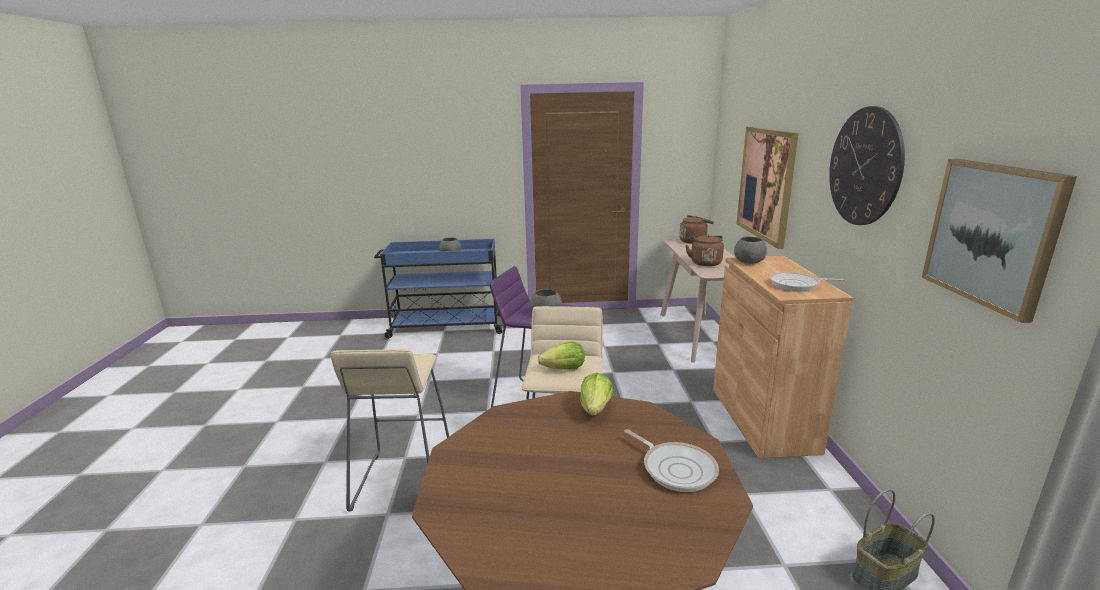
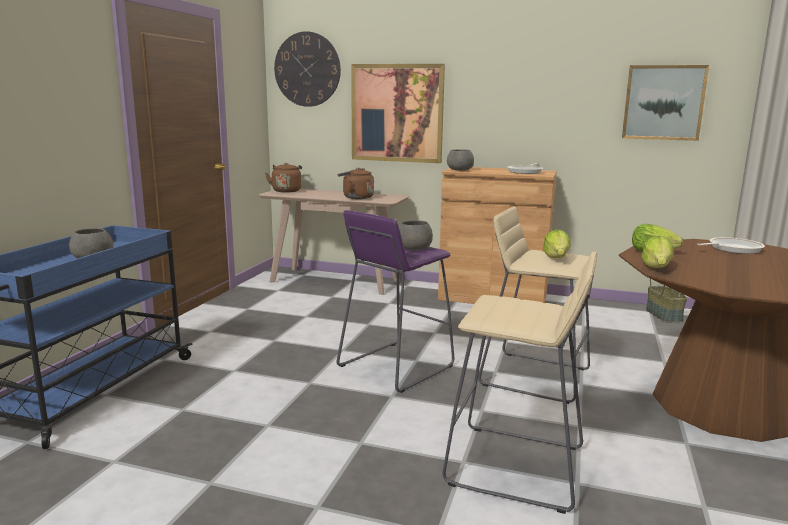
camera: 70 degrees left, 5 degrees down
(519, 412) = (656, 268): none -> lettuce
(864, 167) = (542, 80): wall clock -> wall clock (307, 69)

